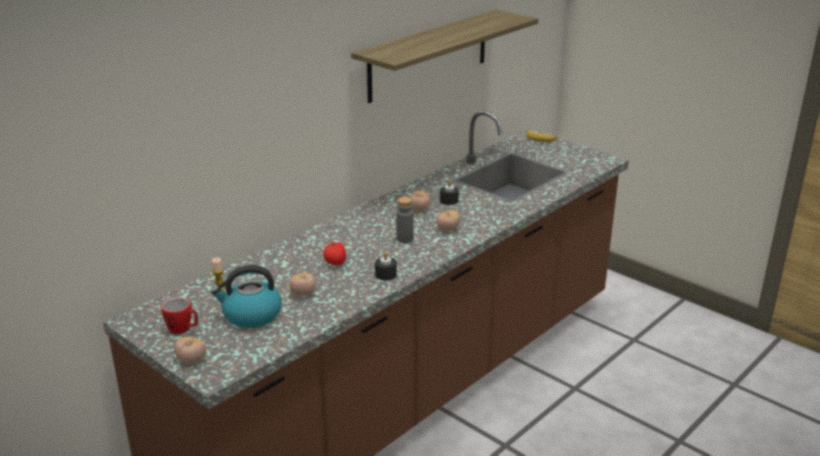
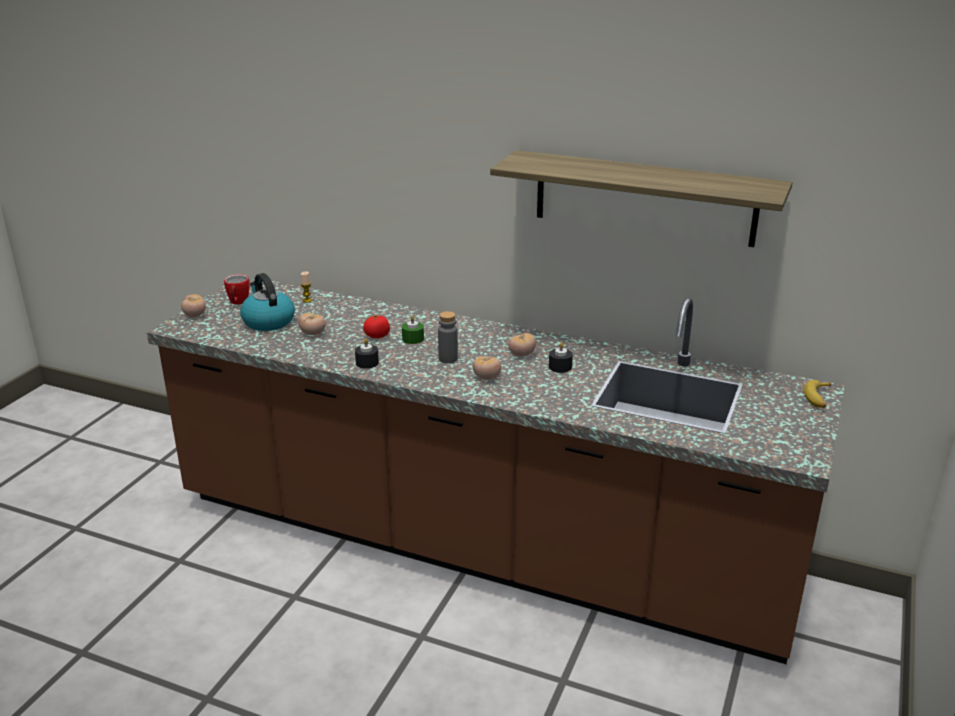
camera: 70 degrees right, 0 degrees up
(355, 247) = (413, 339): none -> green candle

